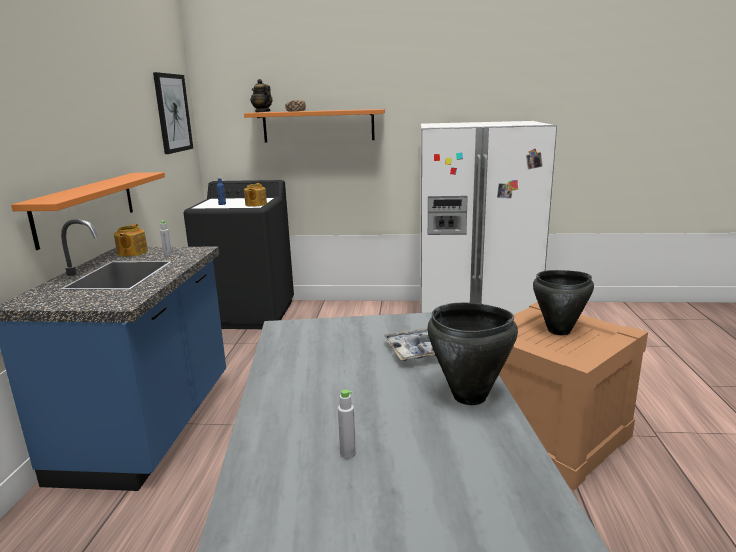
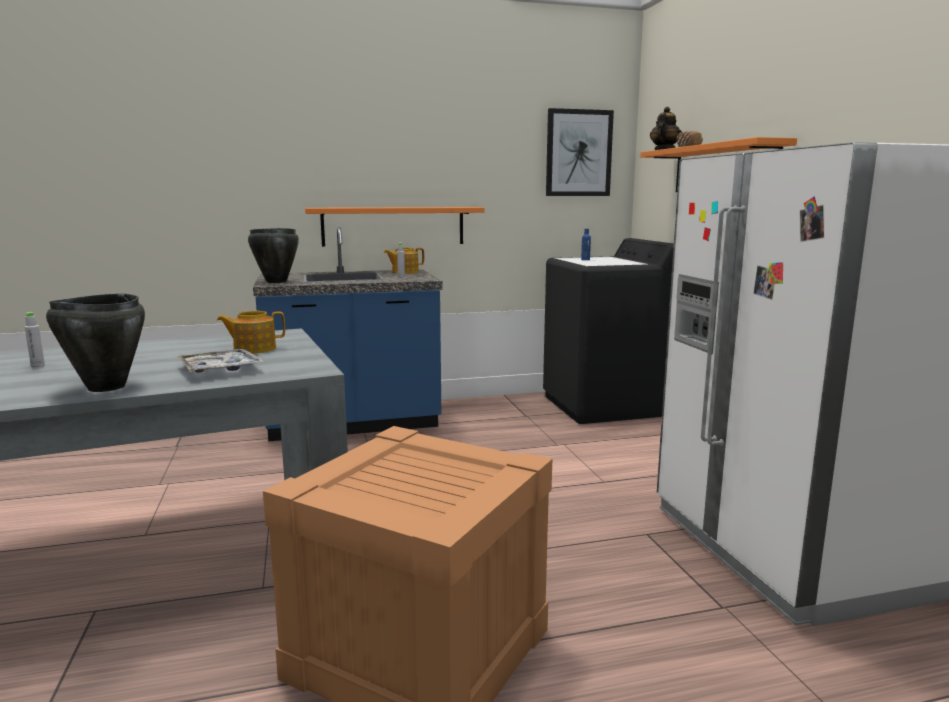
camera: 70 degrees right, 5 degrees down
(255, 204) = (599, 264): teapot -> teapot (254, 349)
(559, 331) = (432, 479): black cooking pot -> black cooking pot (276, 282)

